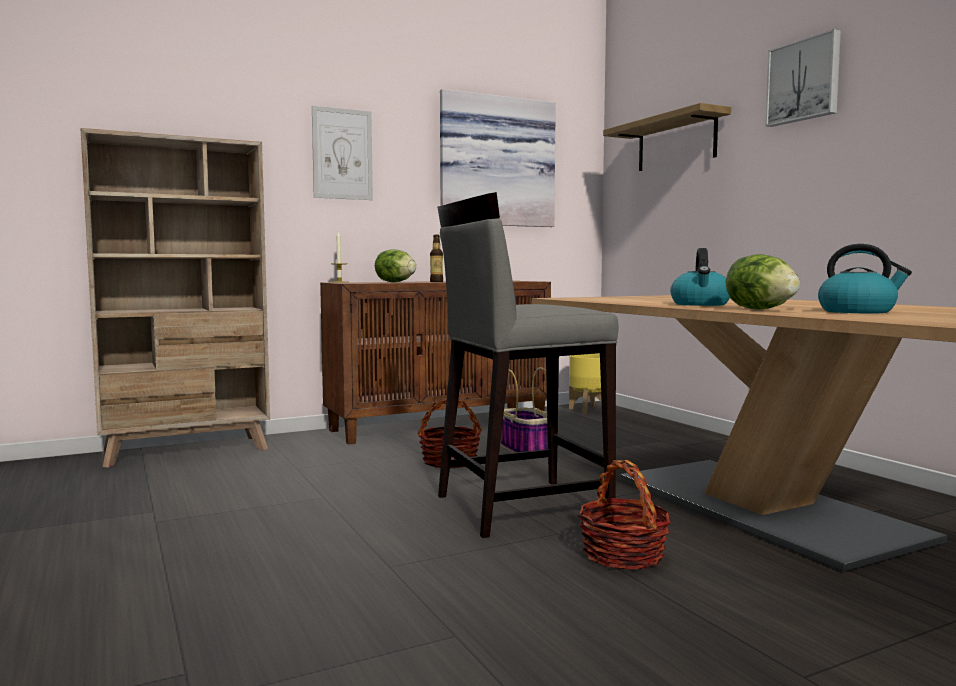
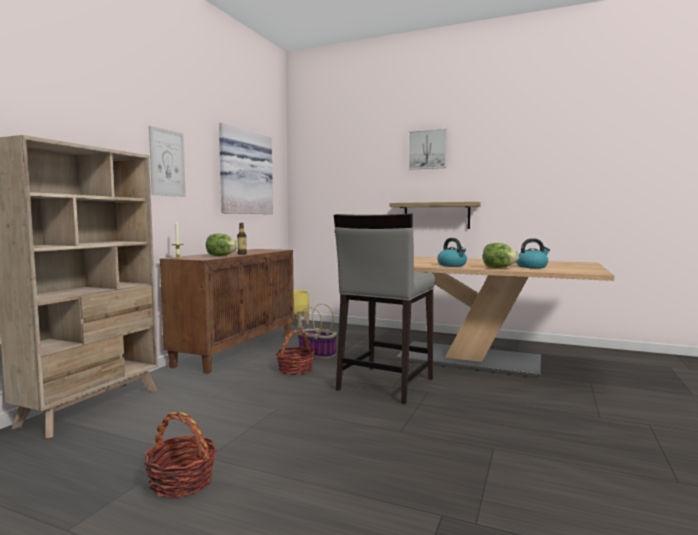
camera: 40 degrees left, 0 degrees up
(623, 555) = (469, 393): basket -> basket (182, 482)
(676, 142) = (346, 169): shelf -> shelf (436, 215)

